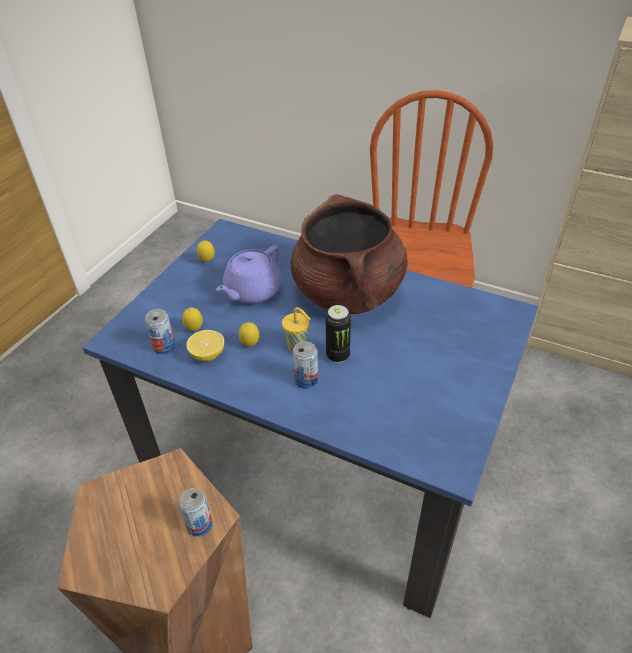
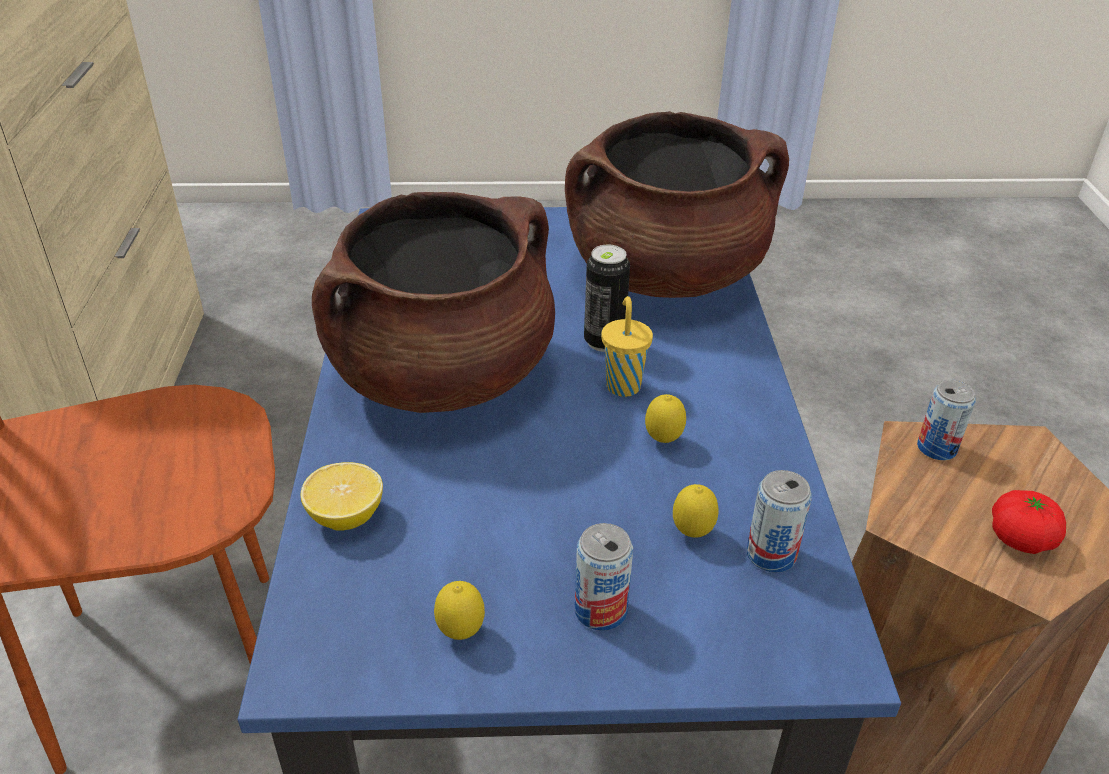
camera: 120 degrees left, 5 degrees down
(119, 511) = (1020, 539): none -> tomato
(207, 355) = (733, 483): lemon -> lemon (345, 516)
(252, 291) = (521, 500): purple teapot -> none
(306, 380) = (680, 355): can -> can (601, 610)
(389, 412) = (666, 274): none -> brown cooking pot

